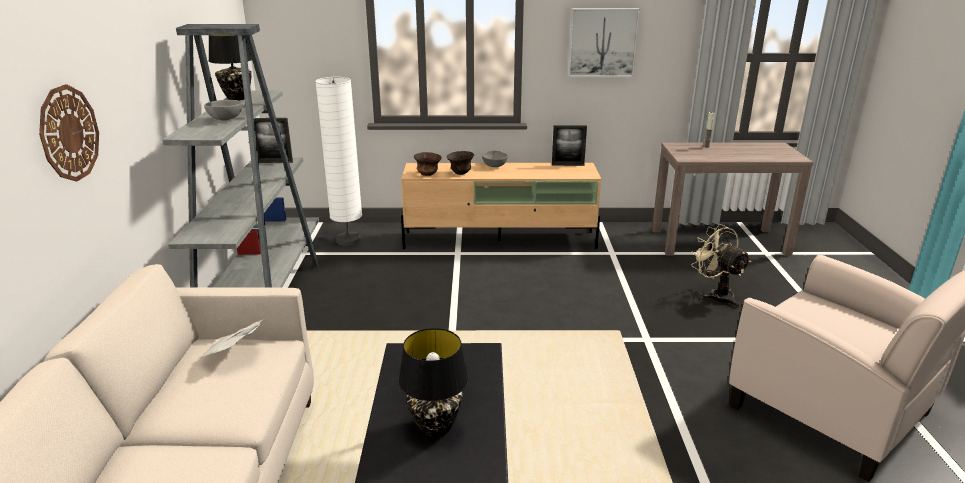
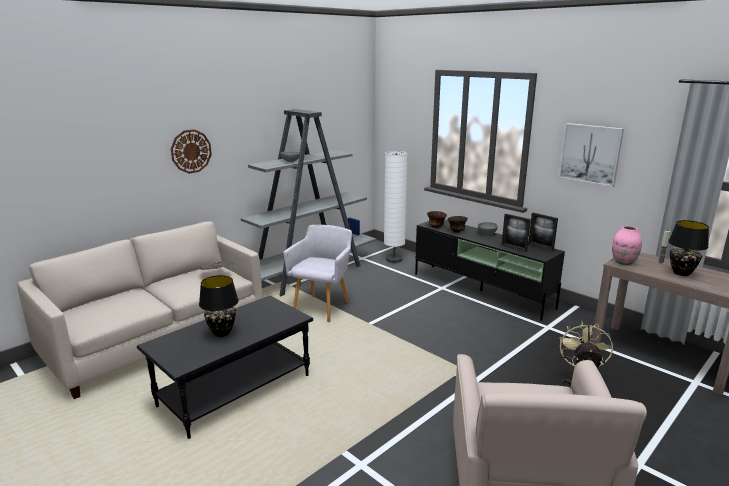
camera: 45 degrees right, 5 degrees down
(237, 99) = (322, 153): black table lamp -> black table lamp (681, 273)
(274, 162) = (349, 196): picture frame -> picture frame (514, 248)
(360, 338) = (322, 307): none -> grey armchair
(500, 240) = (481, 291): beige tv stand -> black tv stand
(687, 155) = (623, 262): none -> pink vase

